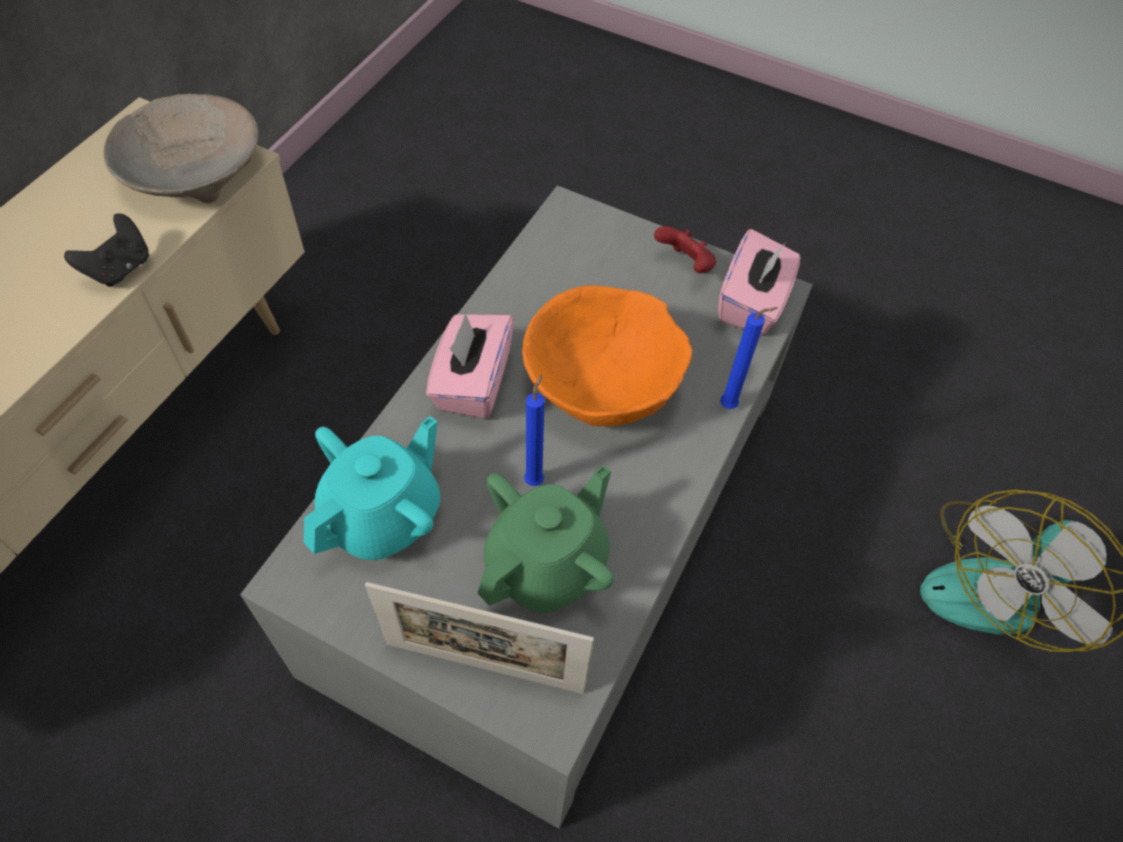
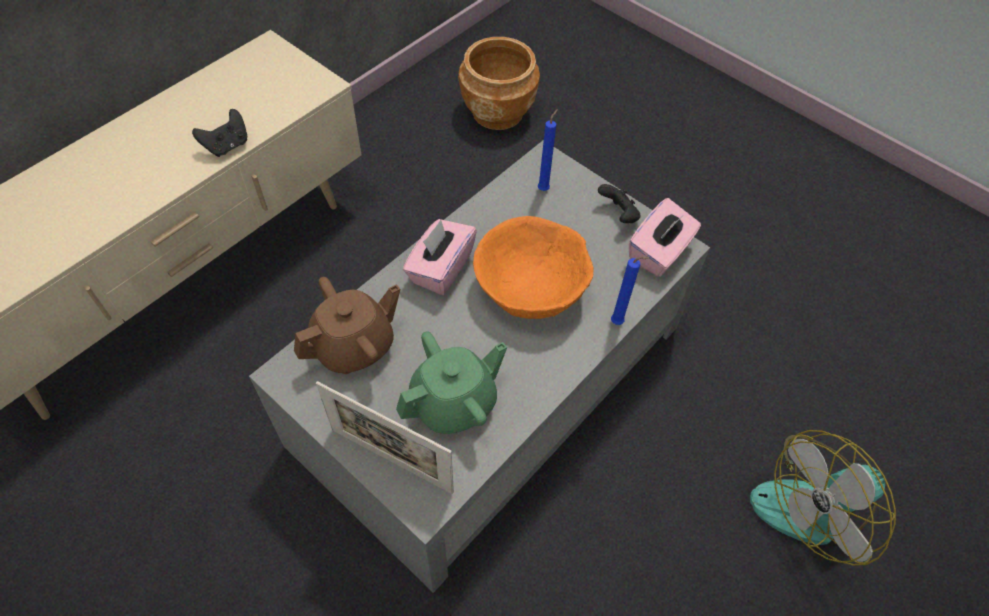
camera: 15 degrees right, 0 degrees up
(193, 171) = (291, 87): beige bowl -> none
(383, 516) = (354, 346): turquoise teapot -> brown teapot
(462, 166) = (497, 111): none -> brown planter
(535, 479) = (463, 343): blue candle -> blue candle (544, 188)
(685, 265) = (618, 215): red game controller -> black game controller

